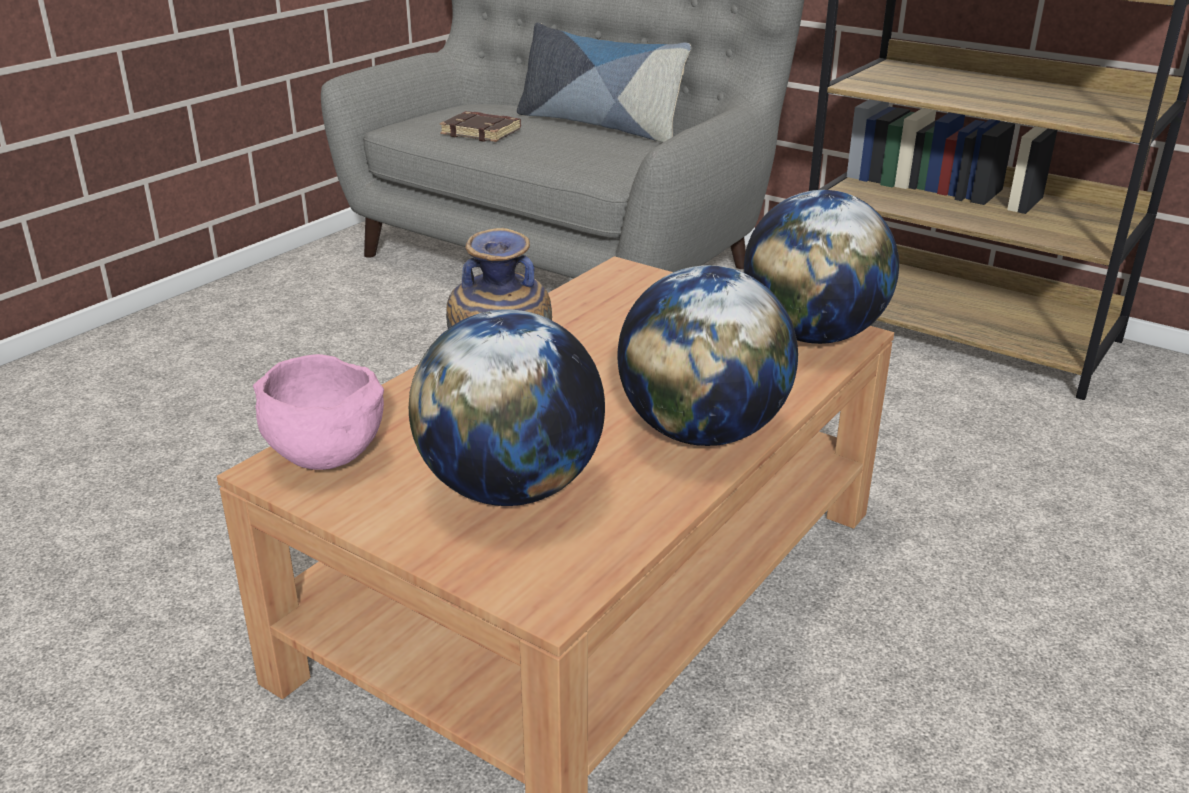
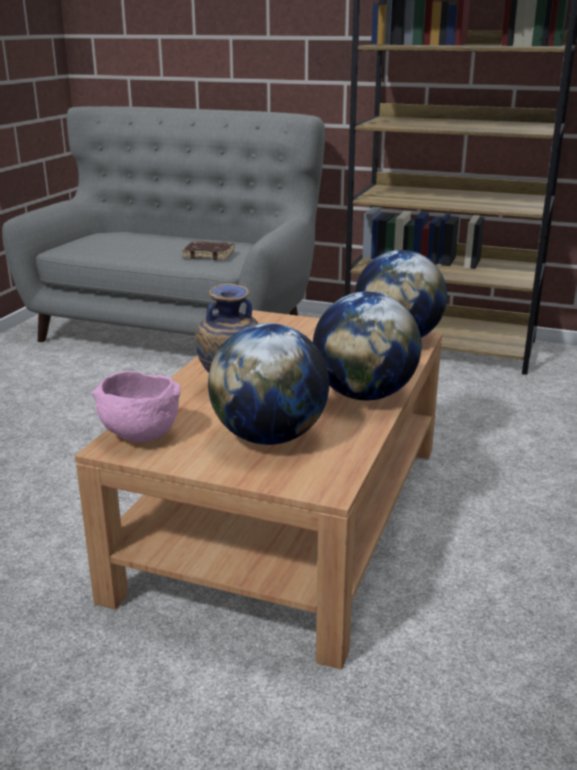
camera: 15 degrees left, 5 degrees down
(482, 132) = (121, 248): brown book -> brown book (209, 254)
(599, 125) = (195, 239): pillow -> none

